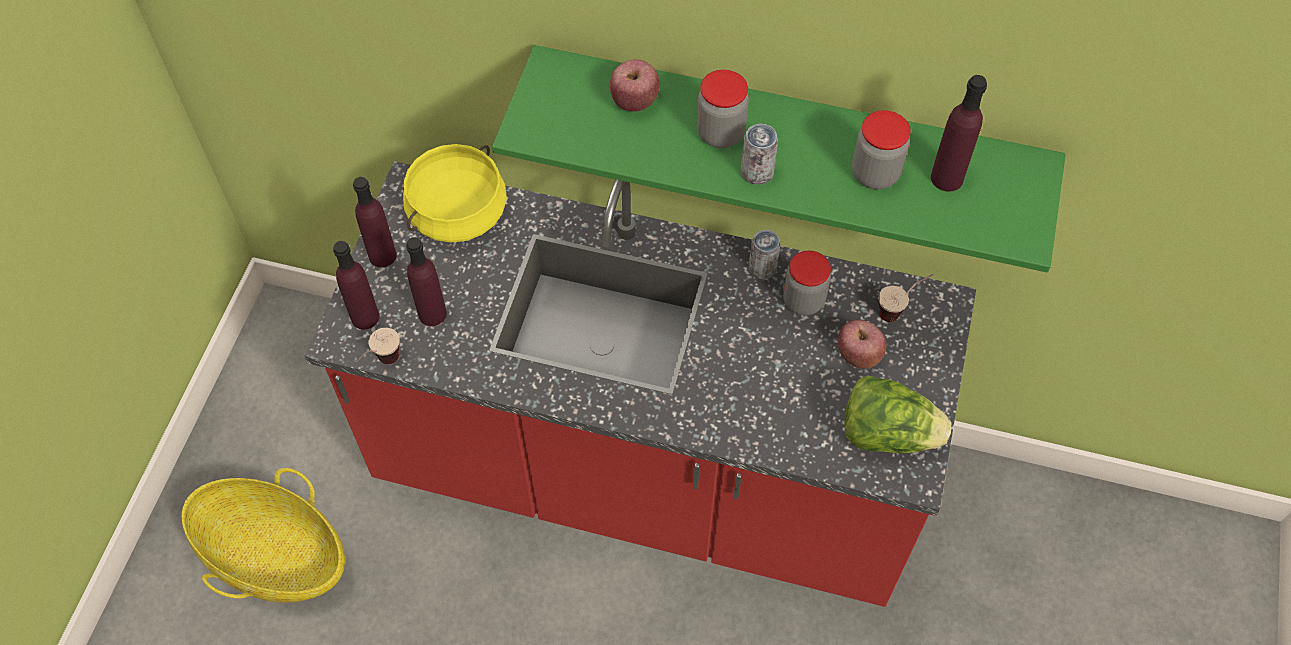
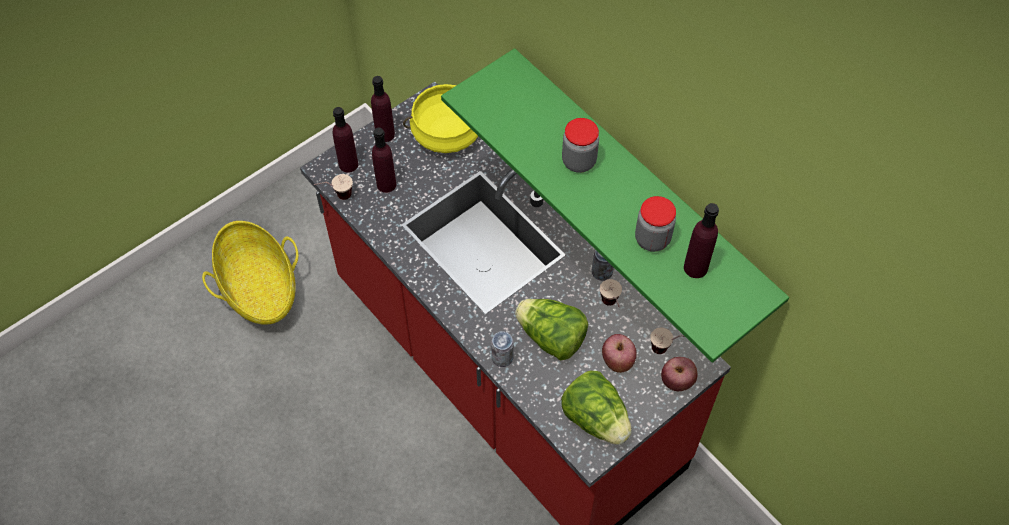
camera: 35 degrees right, 0 degrees up
(635, 102) = (544, 114): apple -> apple (677, 381)
(757, 172) = (580, 197): can -> can (502, 357)
(767, 375) = (551, 338): none -> lettuce
(803, 301) = (611, 307): jar -> cup

